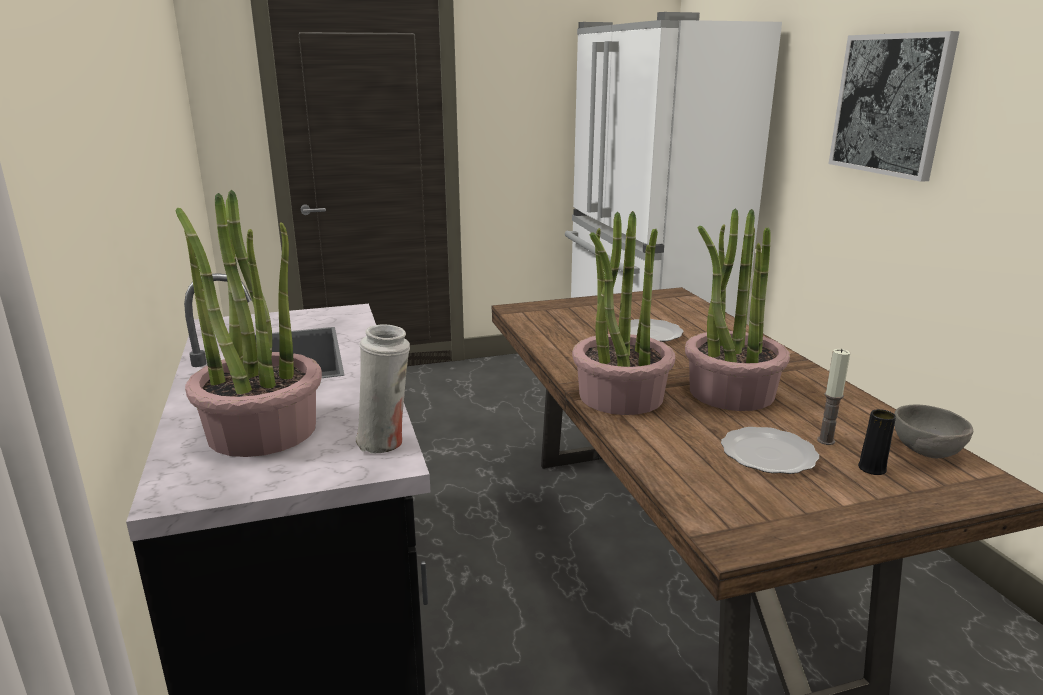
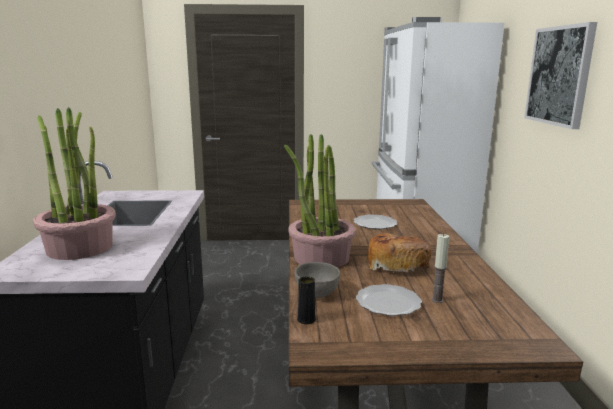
camera: 15 degrees right, 5 degrees down
(385, 442) = (136, 261): white vase -> none
(730, 392) = (397, 263): potted plant -> bread
(872, 468) = (455, 321): black vase -> black vase (306, 319)
(925, 452) = (506, 316): grey bowl -> grey bowl (316, 293)

